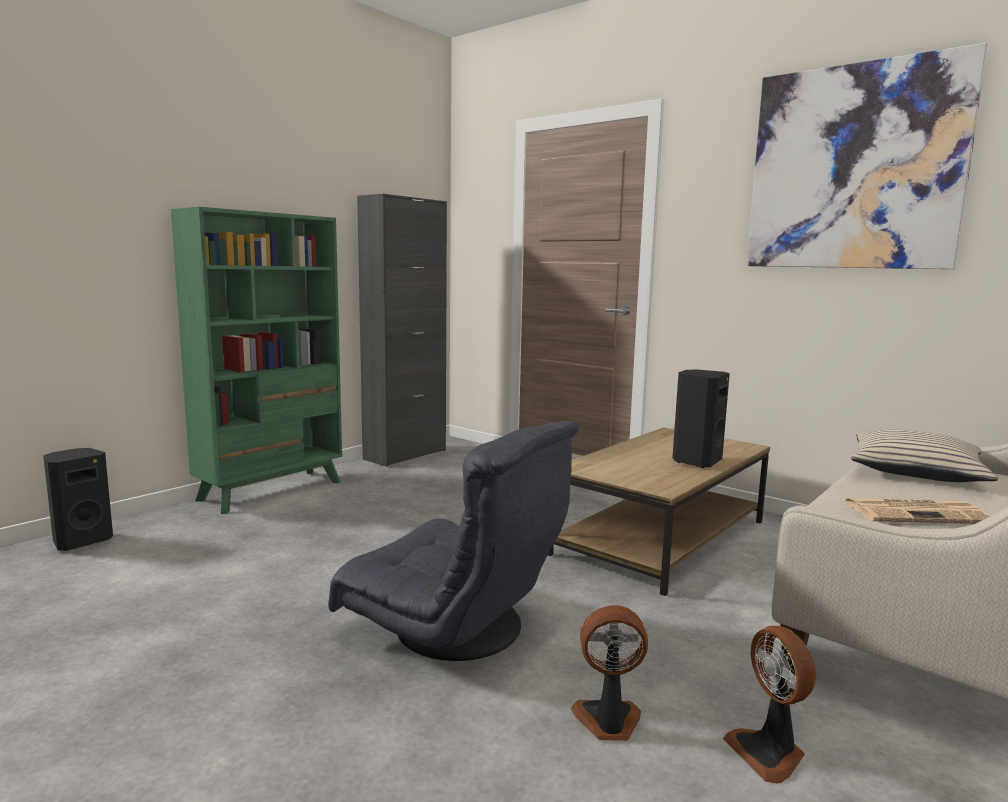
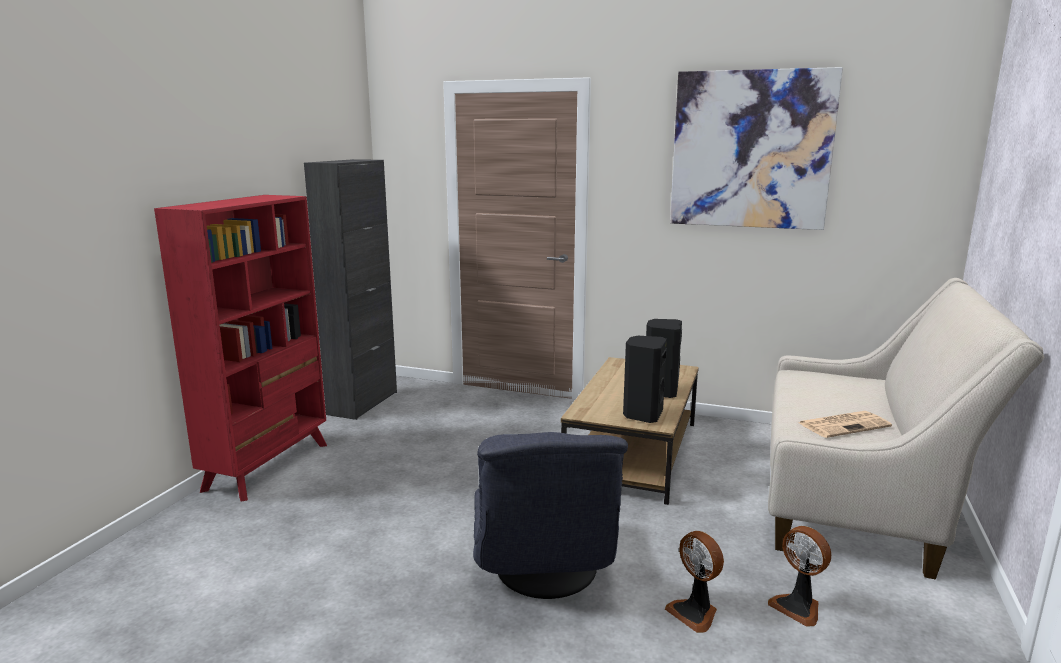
camera: 20 degrees left, 5 degrees up
(81, 541) = (123, 560): black speaker -> black speaker (642, 415)
(272, 491) = (268, 466): green bookcase -> red bookcase
(456, 630) = (543, 569): grey armchair -> grey armchair turned 75 degrees clockwise
(608, 722) = (695, 613): fan -> fan turned 105 degrees counterclockwise
(916, 471) = (819, 384): beige pillow -> none

